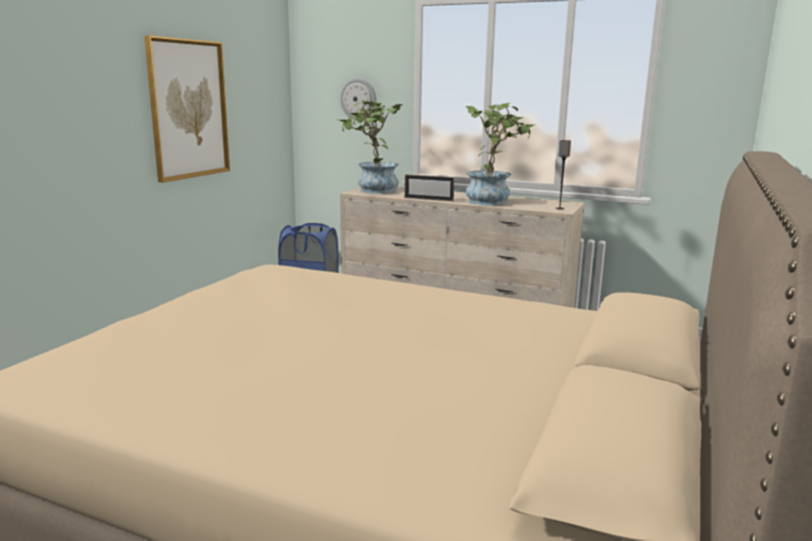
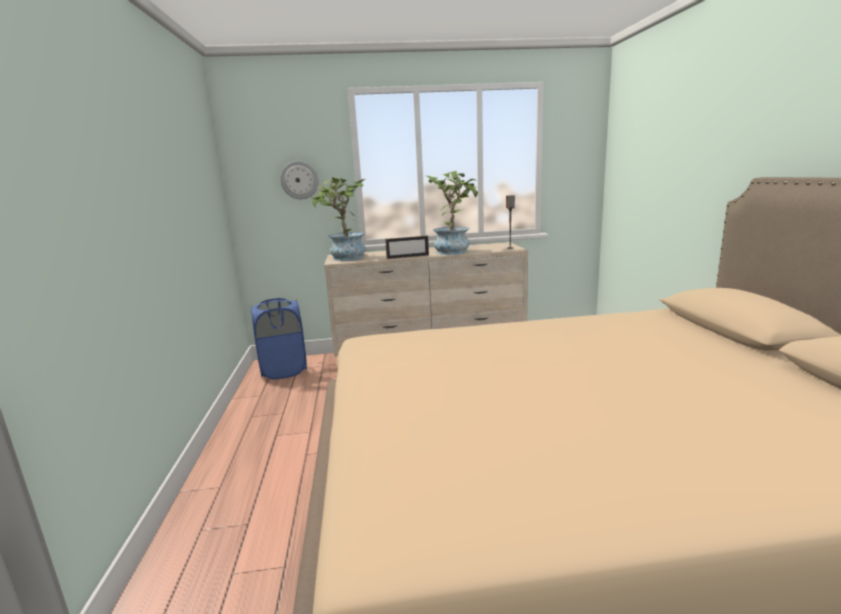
camera: 30 degrees left, 0 degrees up
(188, 109) = (172, 198): picture -> none

